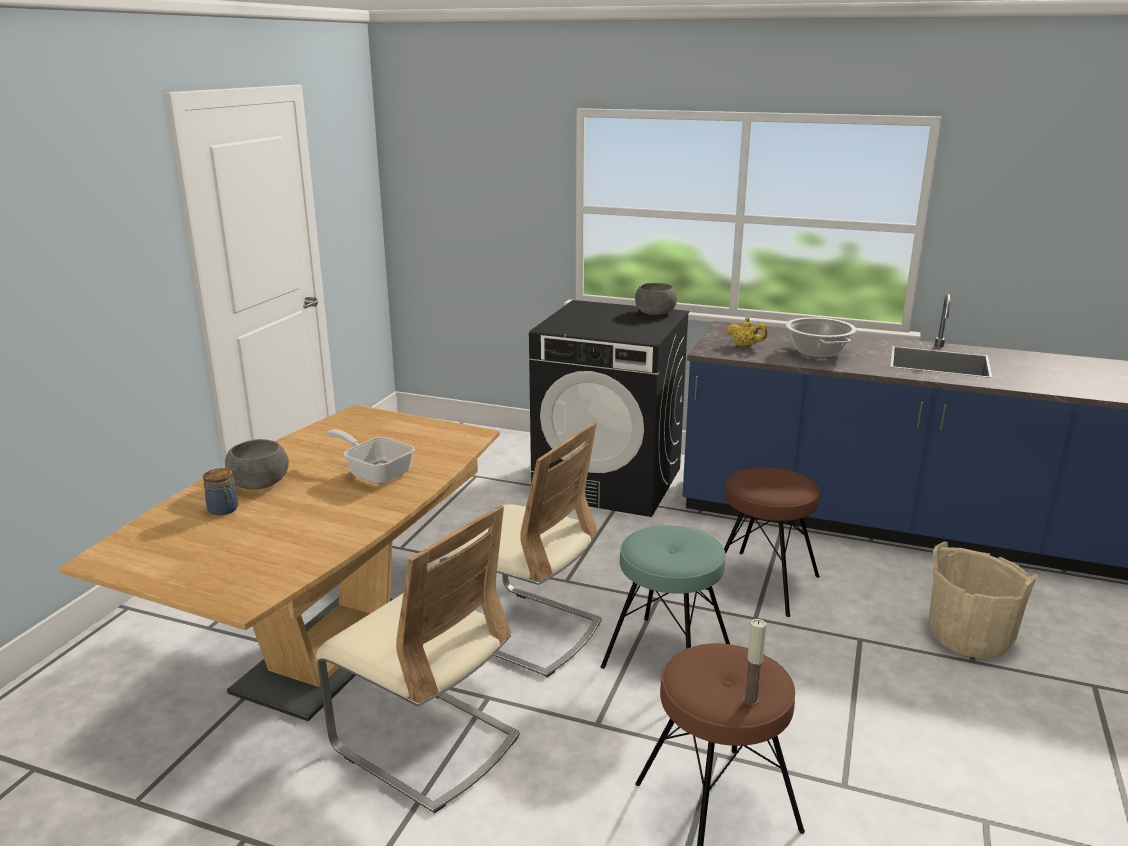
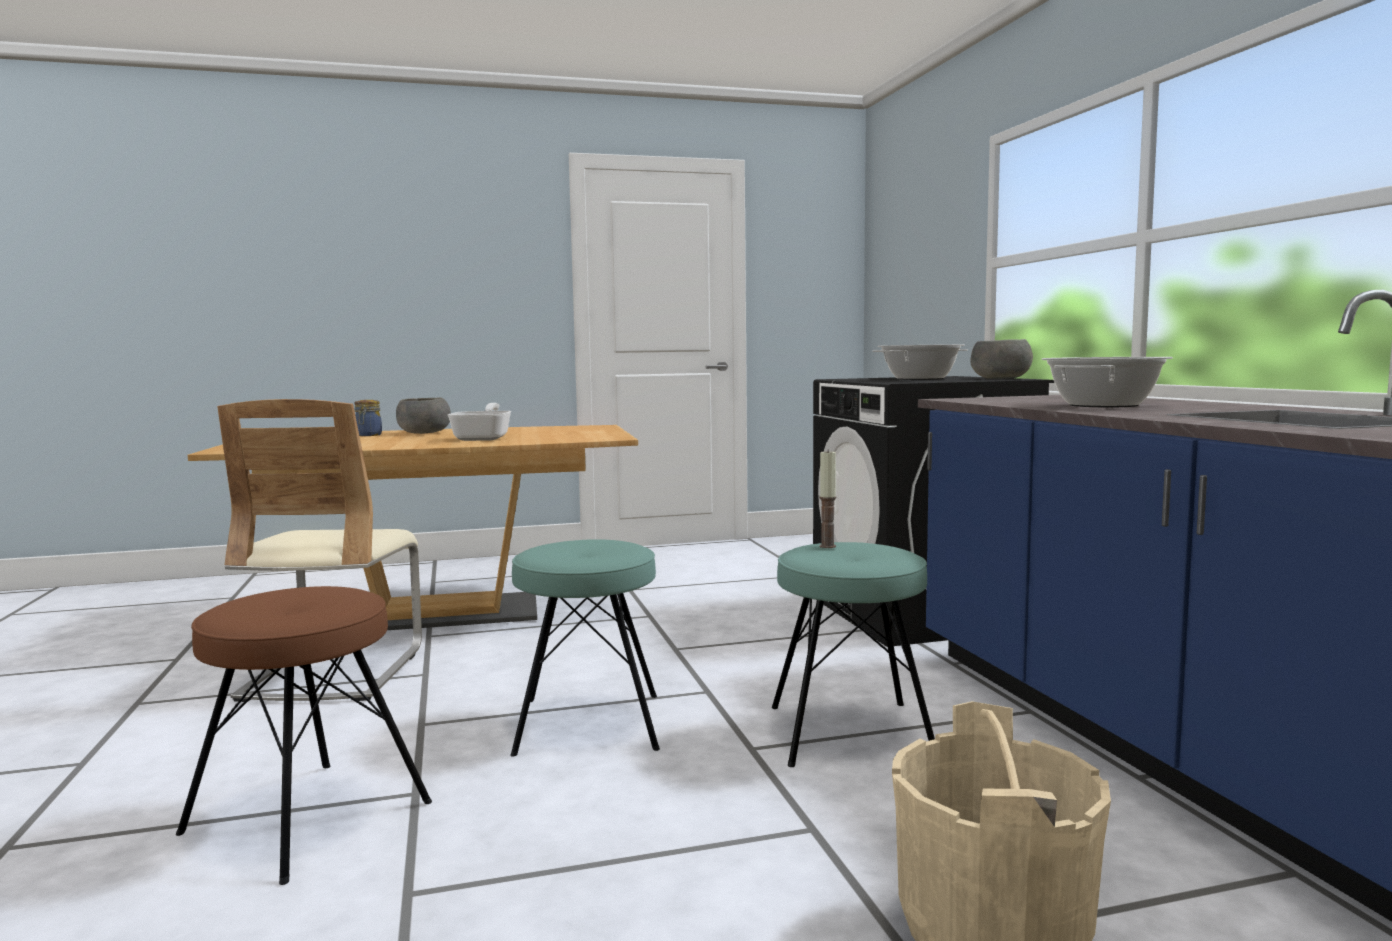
camera: 55 degrees right, 15 degrees down
(524, 630) = (556, 657): beige chair -> none
(608, 320) = (920, 379): none -> cooking pot
(745, 346) = (1022, 399): yellow teapot -> none
(750, 700) = (246, 616): candle -> candle (827, 546)
(762, 583) = (849, 733): brown stool -> turquoise stool

